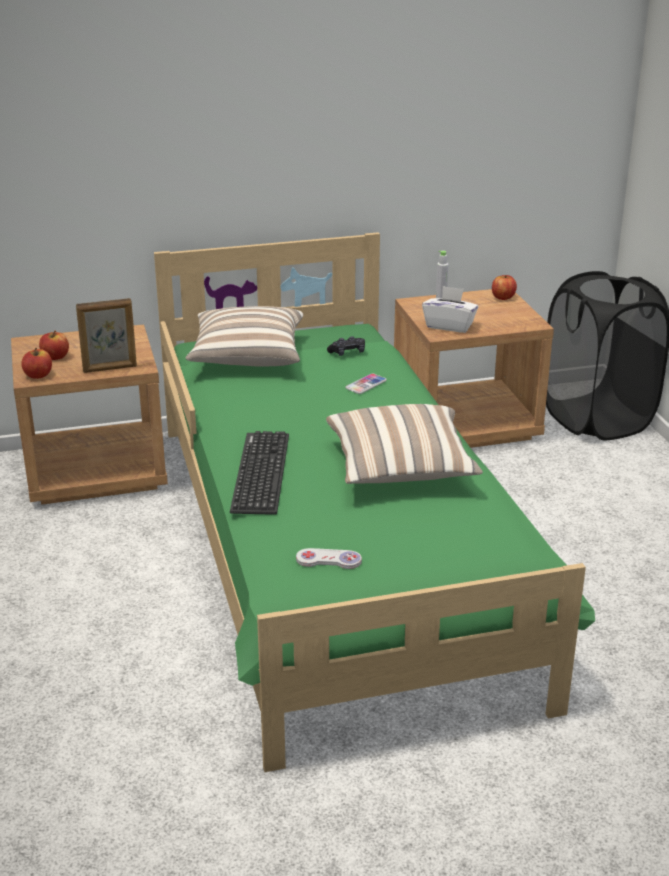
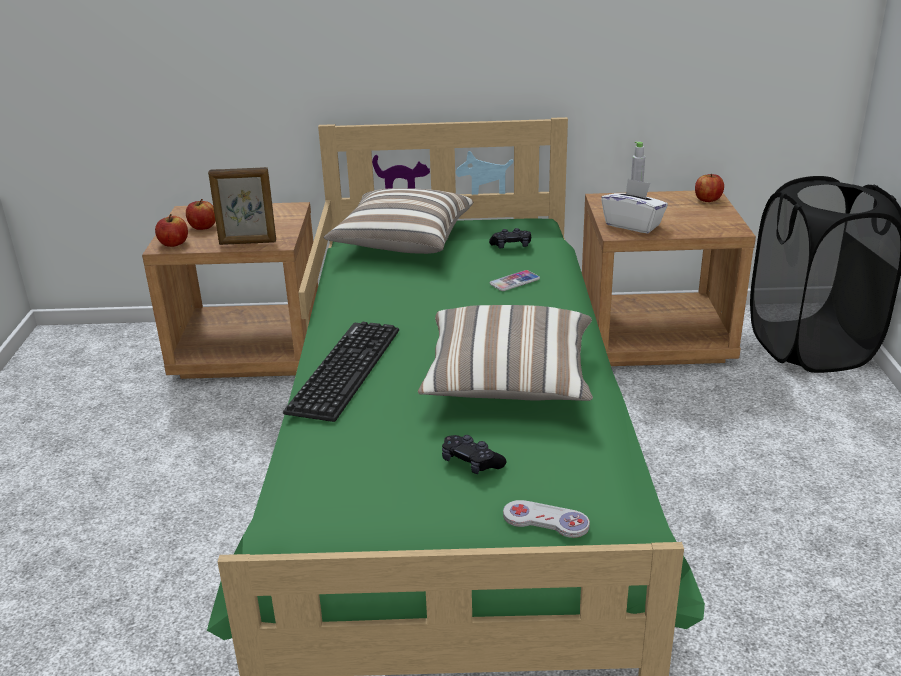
camera: 15 degrees right, 0 degrees up
(328, 560) = (364, 489): white game controller -> white game controller (545, 521)
(401, 532) = (471, 463): none -> black game controller

